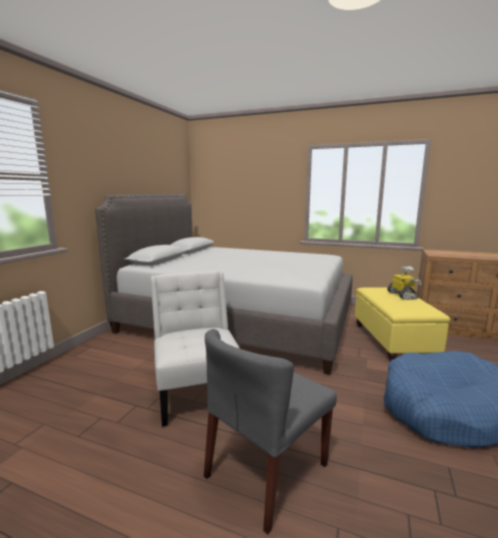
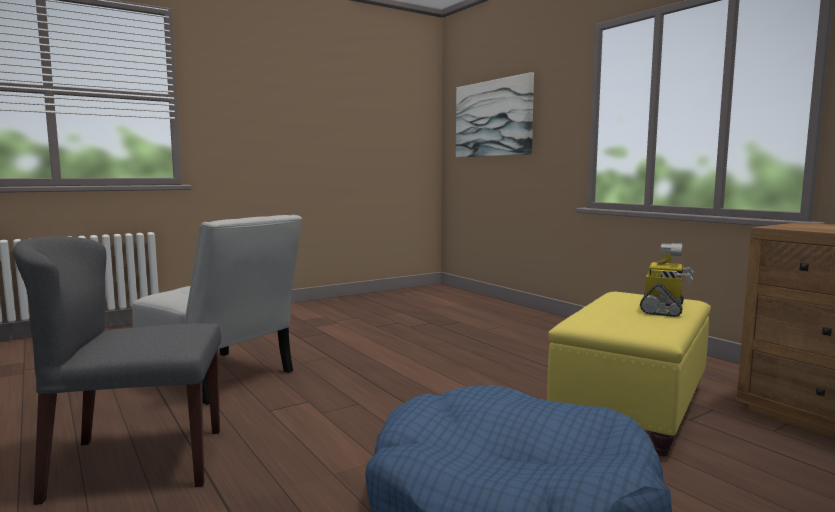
camera: 35 degrees right, 5 degrees down
(197, 390) = (222, 378): white chair -> white chair turned 105 degrees clockwise
(235, 189) = (493, 118): none -> picture
(239, 320) = (419, 328): grey bed -> none

